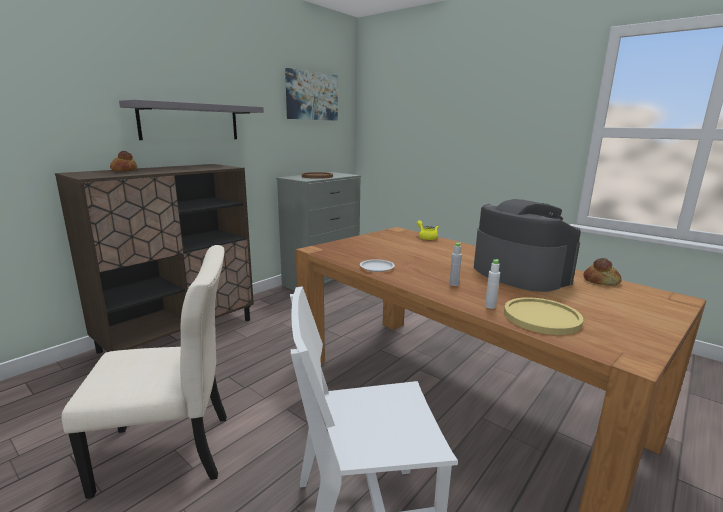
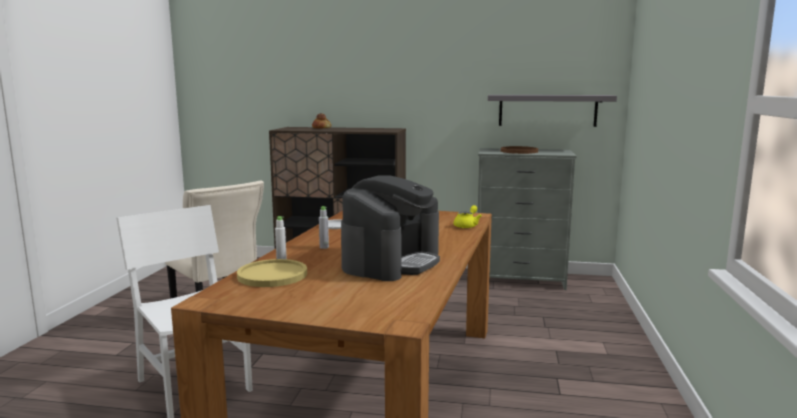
camera: 60 degrees right, 5 degrees down
(190, 122) = (390, 90): grey shelf -> grey shelf (547, 110)
(312, 96) = (543, 58): picture -> none
(601, 281) = (419, 291): bread -> none

